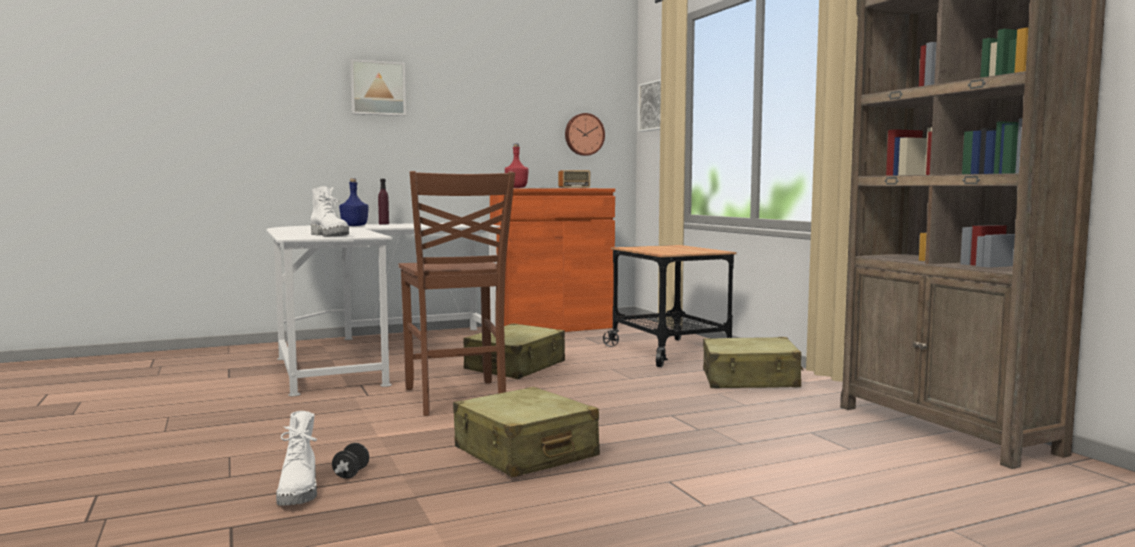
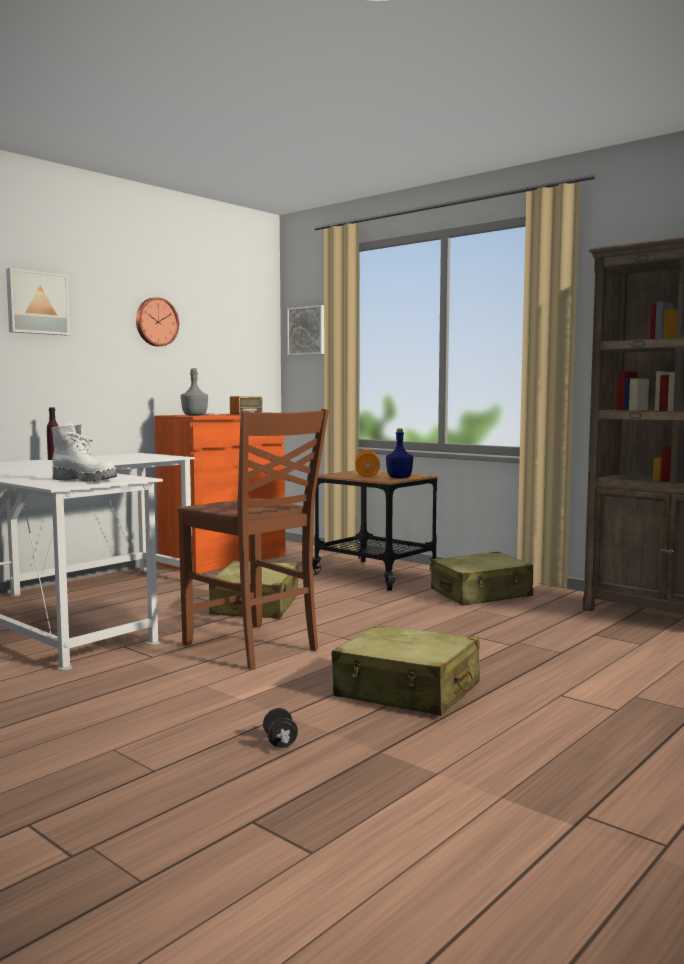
camera: 25 degrees left, 0 degrees up
(300, 492) = (261, 771): white boot -> none
(354, 226) = (33, 463): blue bottle -> blue bottle (398, 478)
(517, 188) = (195, 415): red bottle -> grey bottle
(584, 134) = (237, 357): wall clock -> wall clock (156, 322)
(663, 248) = (367, 475): none -> orange dumbbell

